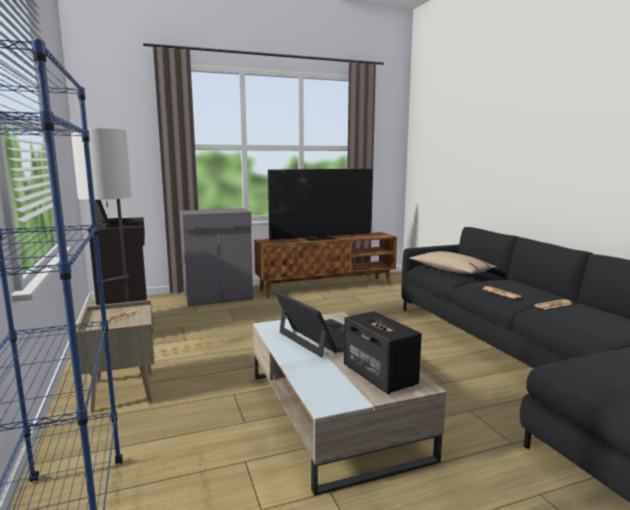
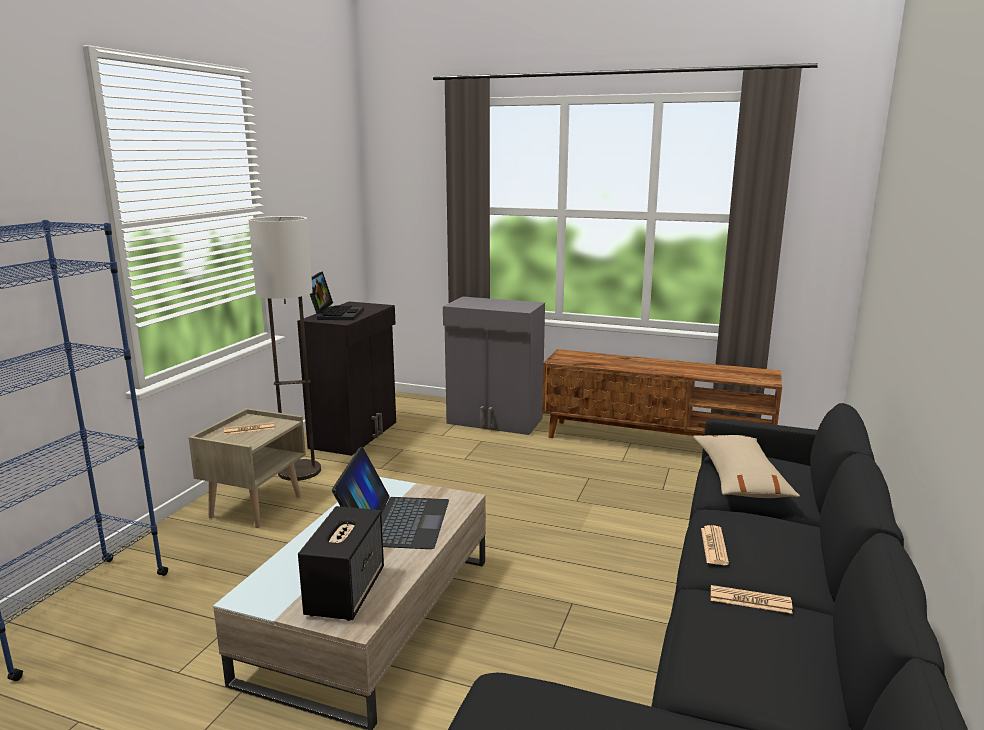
camera: 40 degrees right, 5 degrees up
(321, 238) = (649, 366): television -> none

